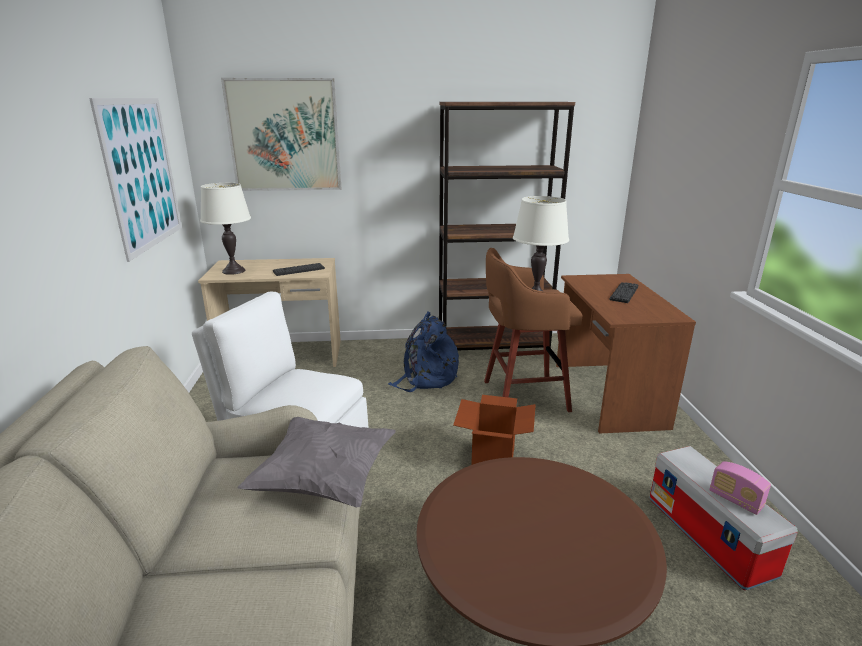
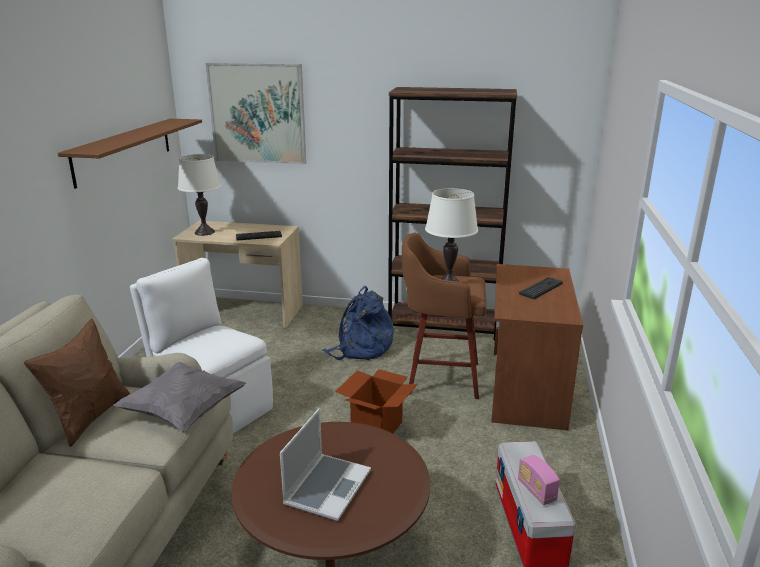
camera: 15 degrees right, 0 degrees up
(142, 174) = (124, 150): picture -> brown shelf
(197, 509) = (90, 417): none -> brown pillow
(541, 543) = (327, 487): none -> laptop

